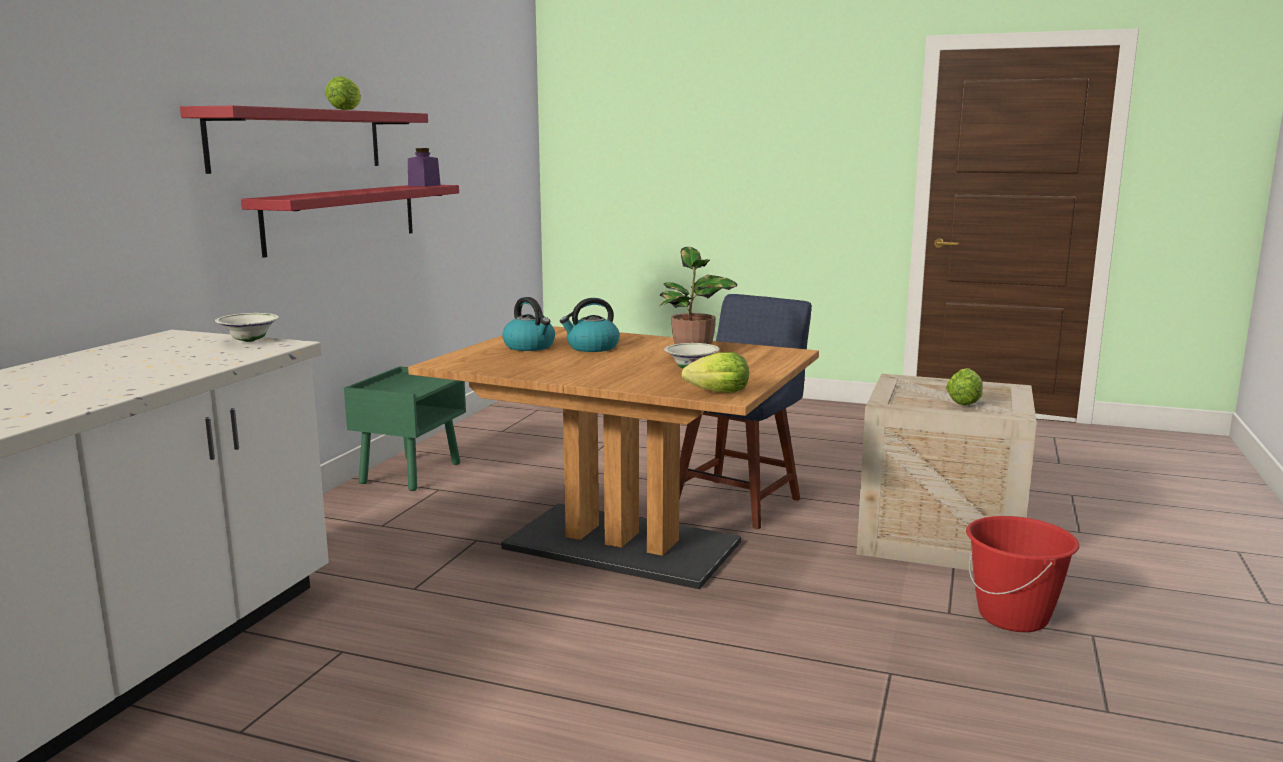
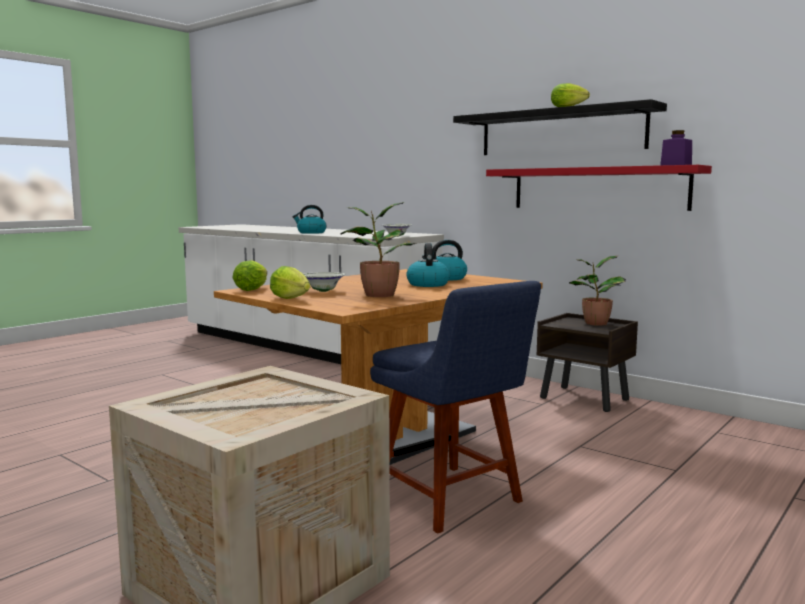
camera: 110 degrees right, 5 degrees down
(79, 397) = (311, 232): none -> kettle
(299, 140) = (560, 132): red shelf -> black shelf
(397, 381) = (594, 323): none -> potted plant
(411, 473) = (585, 399): green nightstand -> brown nightstand
(964, 401) = (224, 400): lettuce -> lettuce (292, 299)
(1013, 617) = (79, 554): red bucket -> none

